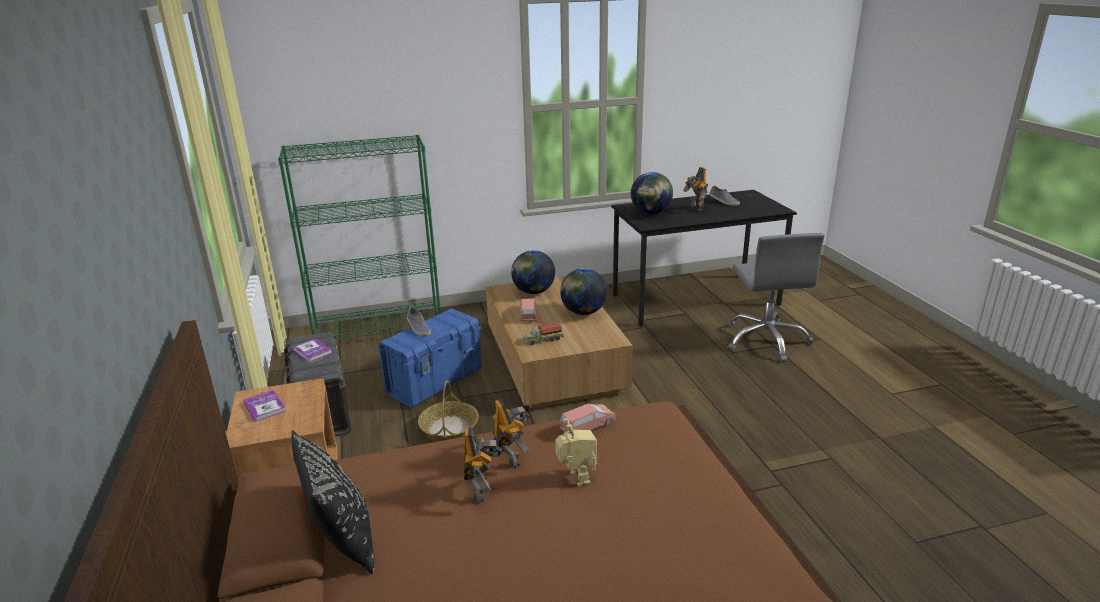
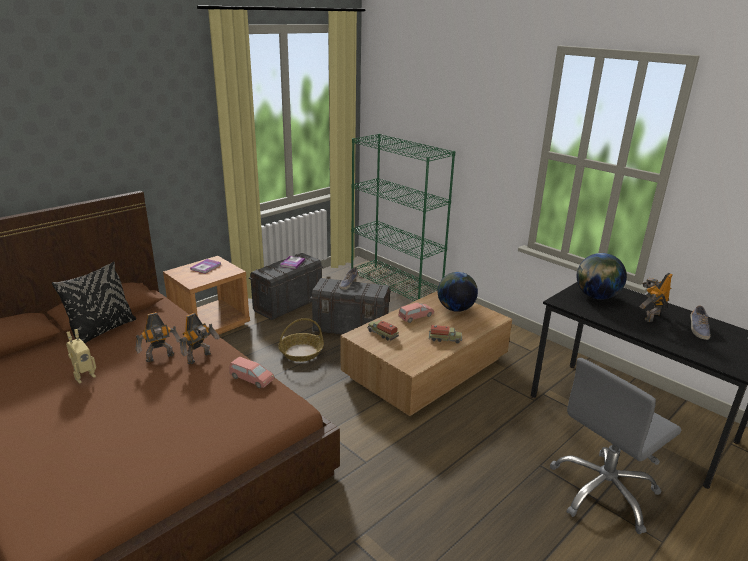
camera: 60 degrees right, 0 degrees up
(435, 381) = (351, 328): blue storage box -> grey storage box
(576, 478) = (184, 390): toy robot -> toy robot (84, 376)
(583, 312) = (445, 339): globe -> toy truck

